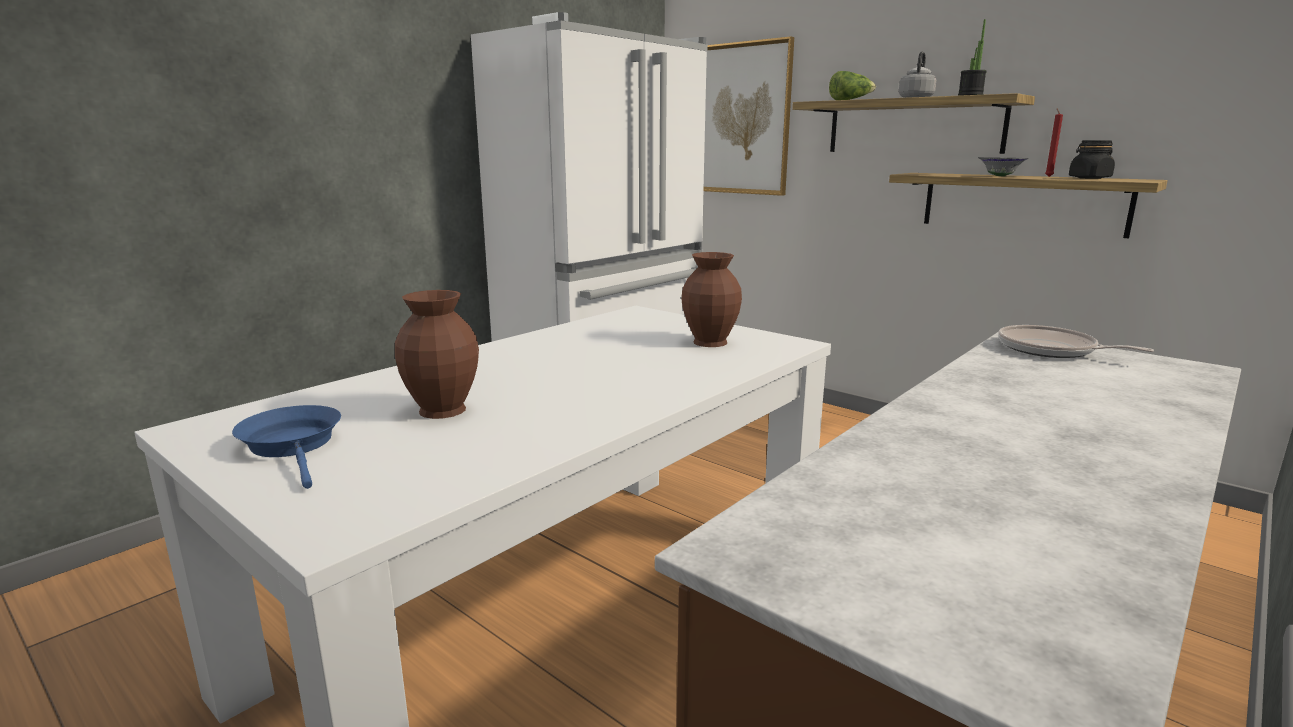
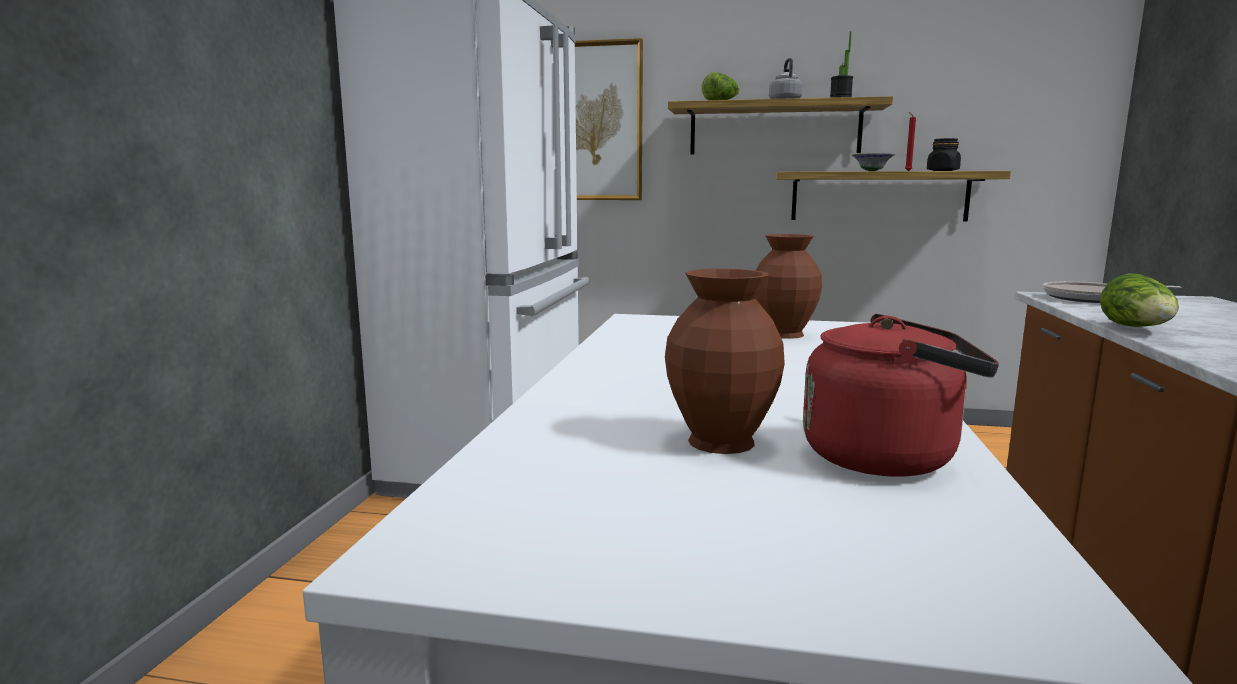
camera: 30 degrees left, 5 degrees down
(293, 445) = (659, 530): blue frying pan -> none
(504, 441) = (888, 457): none -> red kettle
(950, 387) = (1138, 329): none -> lettuce

